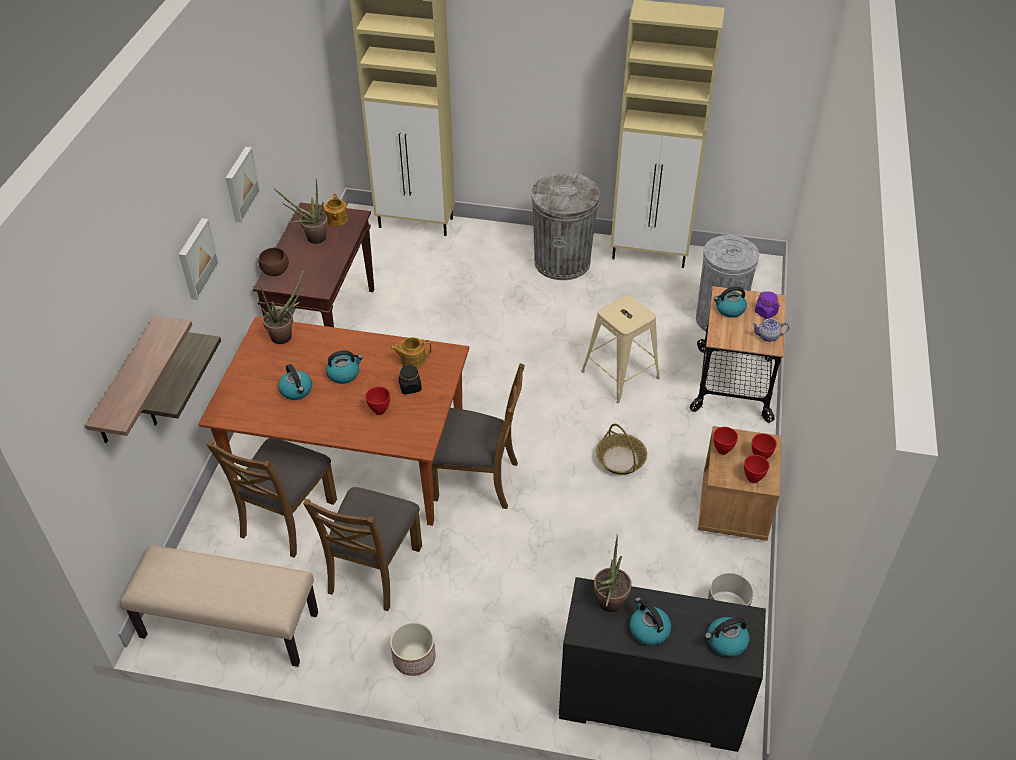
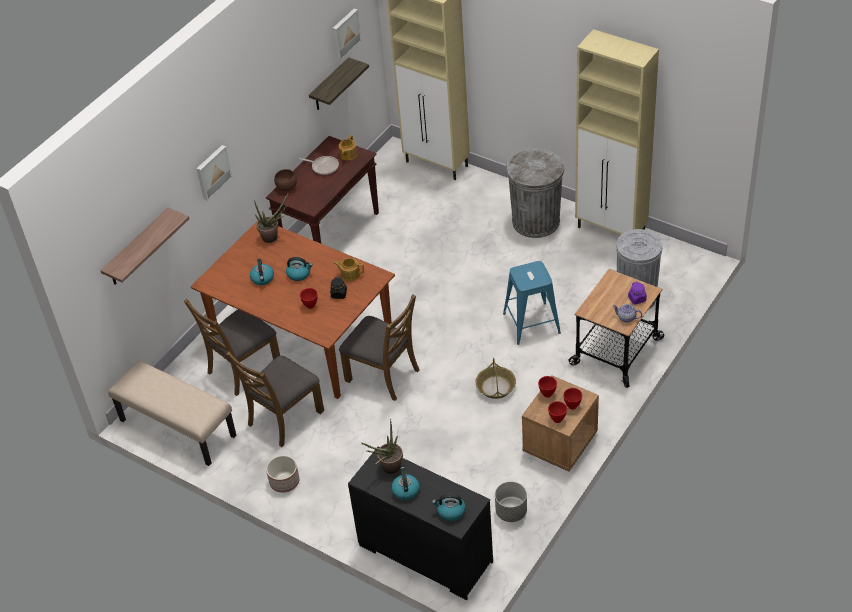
camera: 25 degrees right, 0 degrees up
(166, 382) = (172, 253): shelf -> shelf (330, 86)
(240, 184) = (264, 121): picture -> picture (345, 33)
(312, 239) = (323, 167): potted plant -> frying pan
(620, 375) = (531, 323): beige stool -> blue stool
(729, 309) = (610, 290): kettle -> none

